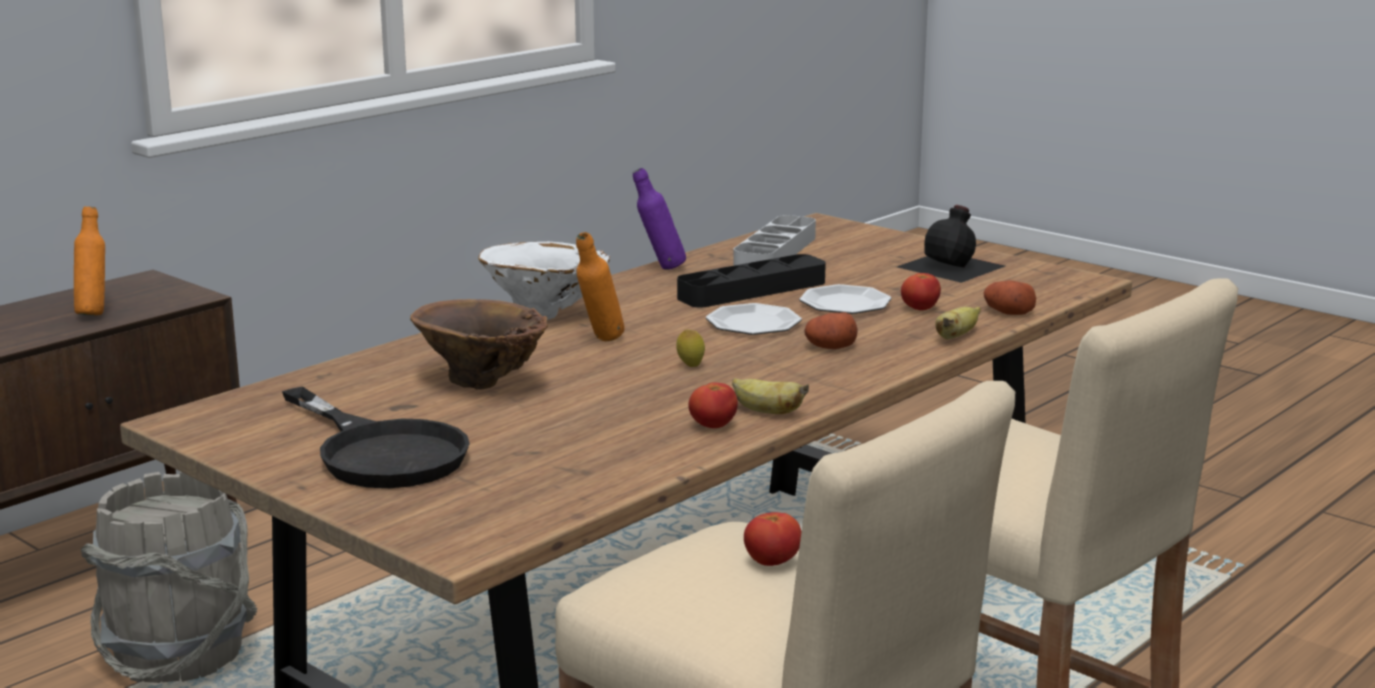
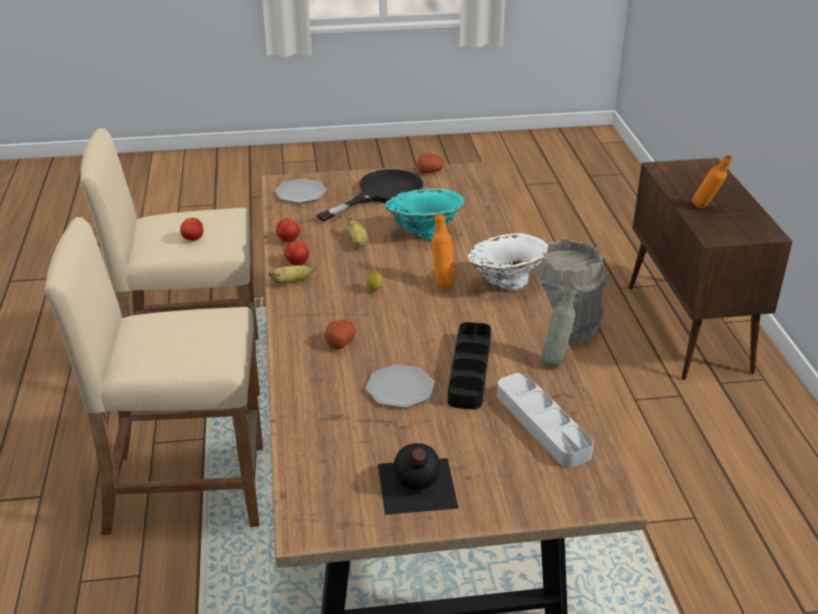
camera: 130 degrees right, 15 degrees up
(381, 452) = (381, 194): black frying pan -> black frying pan turned 135 degrees clockwise
(482, 385) = (424, 234): brown vase -> turquoise vase
(659, 269) = (556, 359): purple bottle -> grey bottle
(754, 324) = (408, 339): plate -> plate (300, 193)
(920, 309) = (352, 409): tomato -> tomato (288, 240)
(956, 337) = (294, 392): banana -> banana (358, 242)
(1007, 312) = (300, 440): potato -> potato (430, 171)

